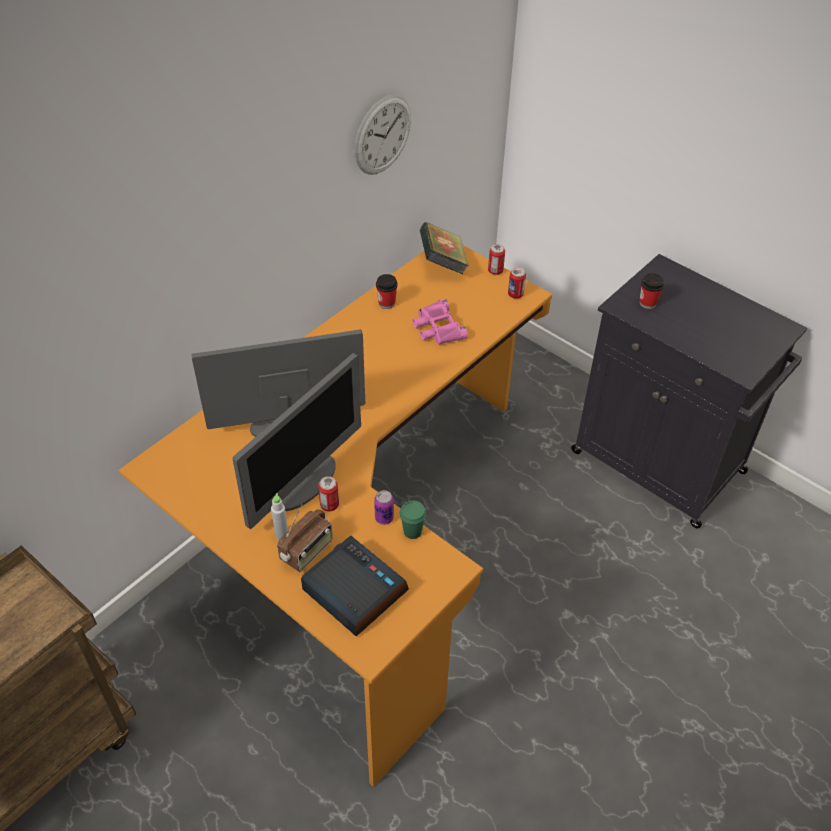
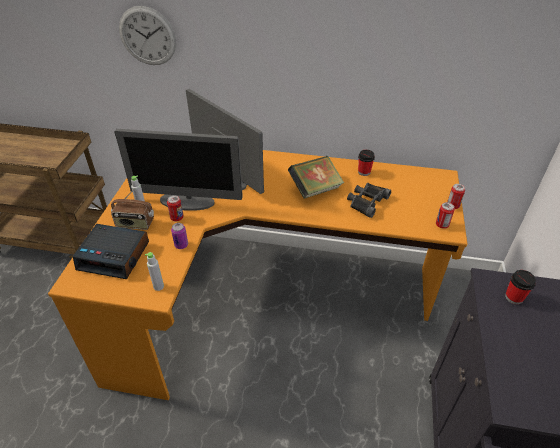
camera: 60 degrees right, 5 degrees down
(353, 591) = (115, 256): alarm clock -> alarm clock turned 90 degrees clockwise
(382, 135) = (413, 47): wall clock -> wall clock (147, 36)
(412, 531) = (178, 263): green cup -> none
(437, 328) = (366, 201): pink binoculars -> black binoculars
(439, 563) = (158, 286): none -> grey bottle
(443, 263) = (428, 180): book -> book (315, 189)

